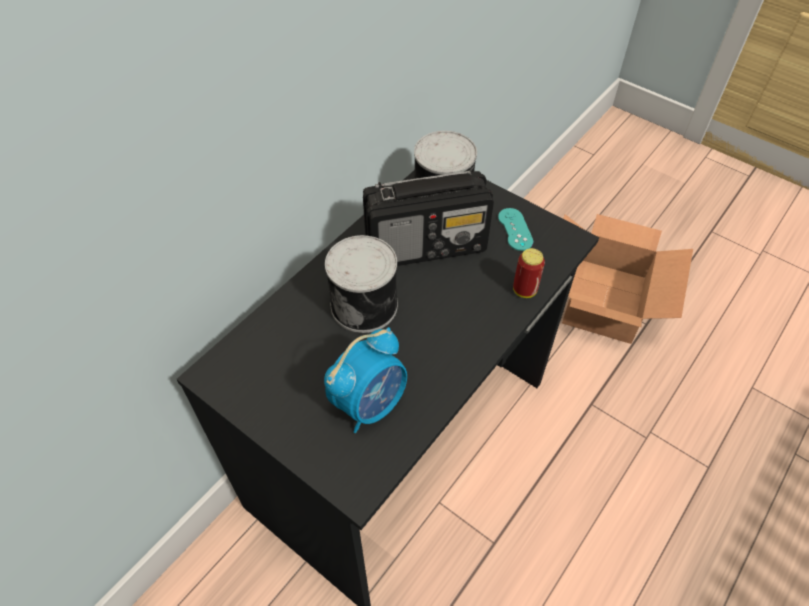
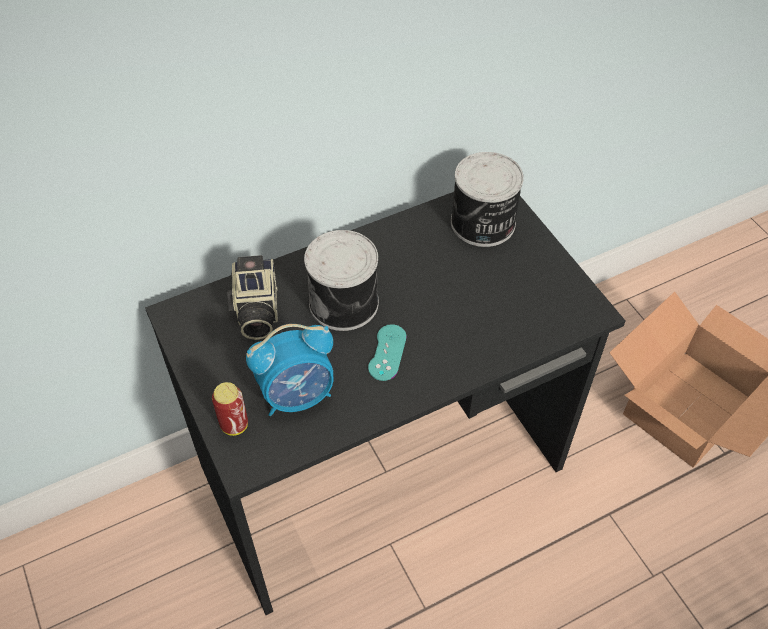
camera: 25 degrees right, 0 degrees up
(287, 342) = (255, 311): none -> camera
(427, 246) = (438, 267): radio -> none
(515, 229) = (538, 281): turquoise game controller -> turquoise game controller (387, 352)
(524, 290) = (510, 346): can -> can (234, 425)

